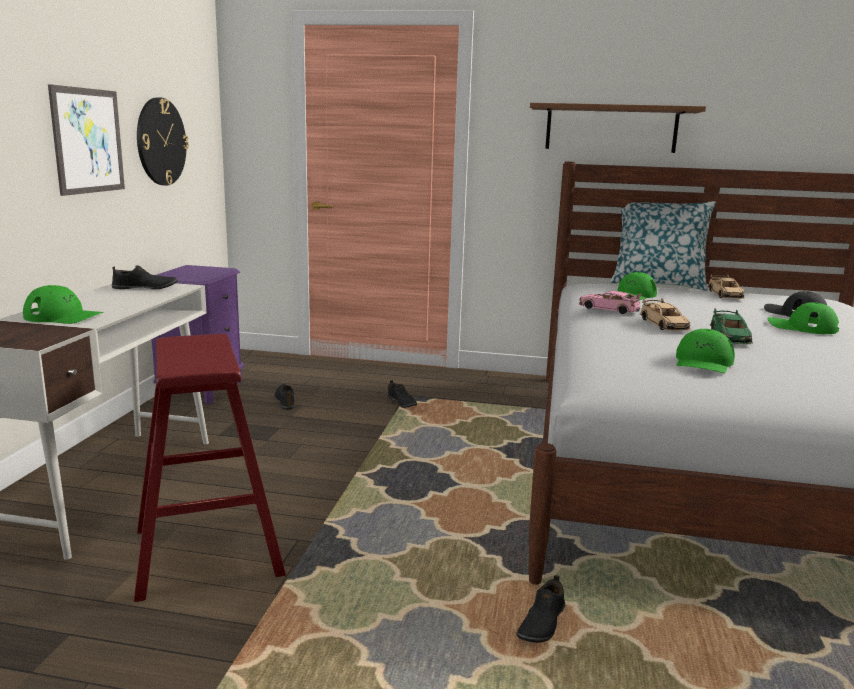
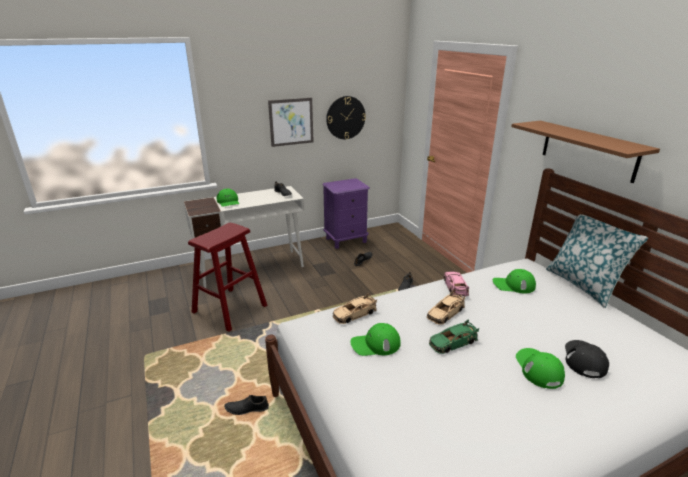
camera: 55 degrees right, 10 degrees up
(725, 295) = (593, 317): beige toy car -> beige toy car (354, 314)

